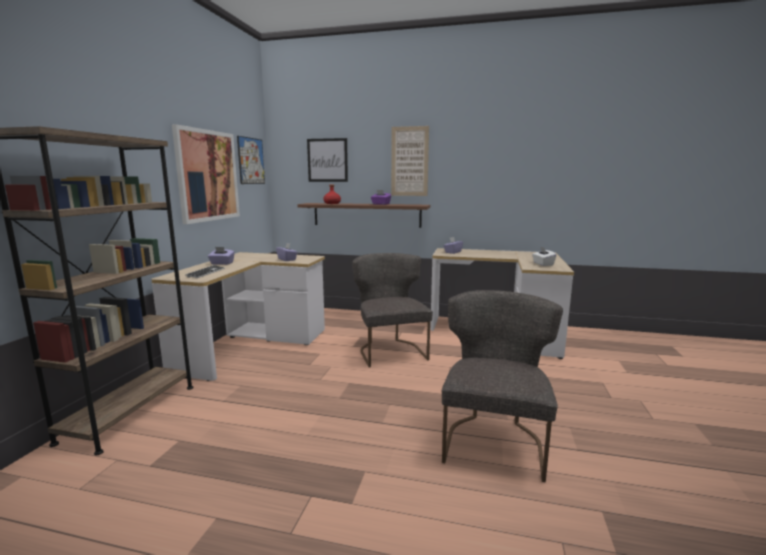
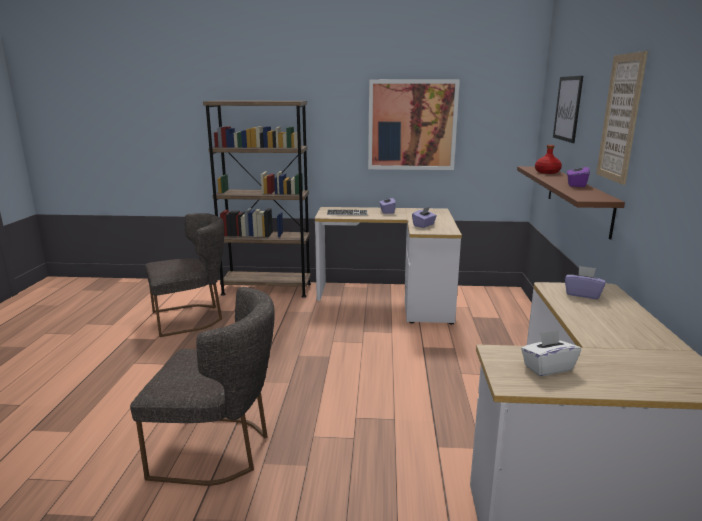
camera: 80 degrees right, 5 degrees up
(251, 161) = (498, 107): picture -> none
(390, 350) = (422, 371): grey chair -> grey chair (191, 318)

